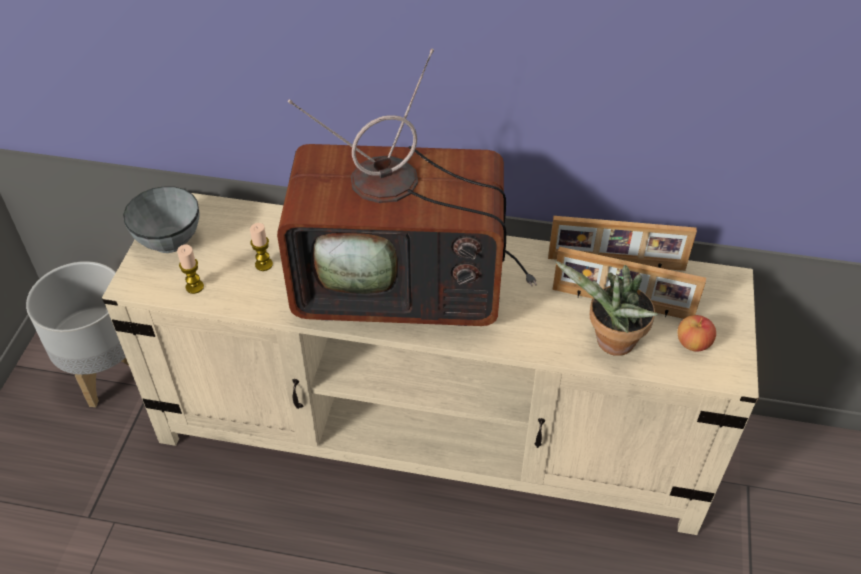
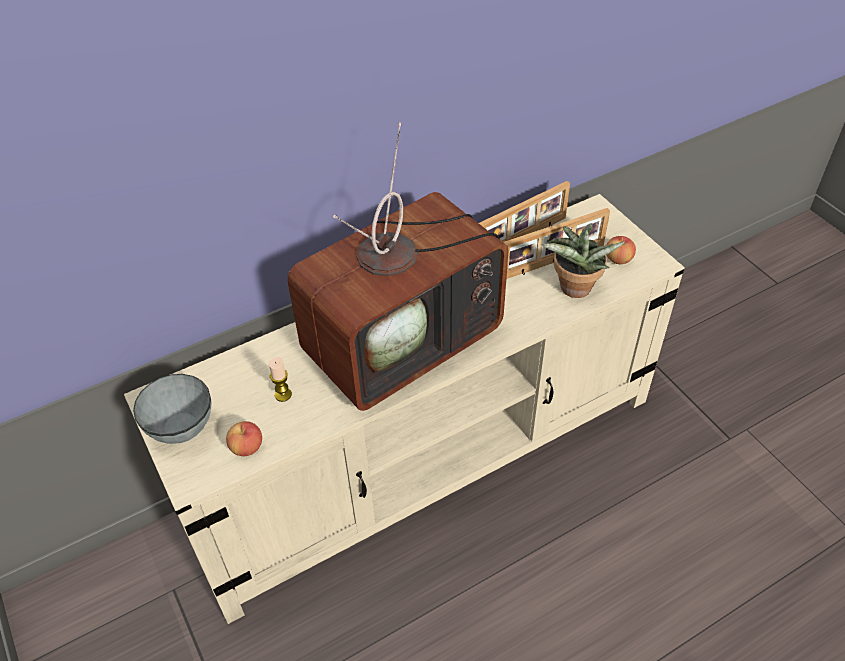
camera: 40 degrees left, 0 degrees up
(107, 371) = (119, 606): grey planter -> none
(194, 287) = (247, 447): candle -> apple

